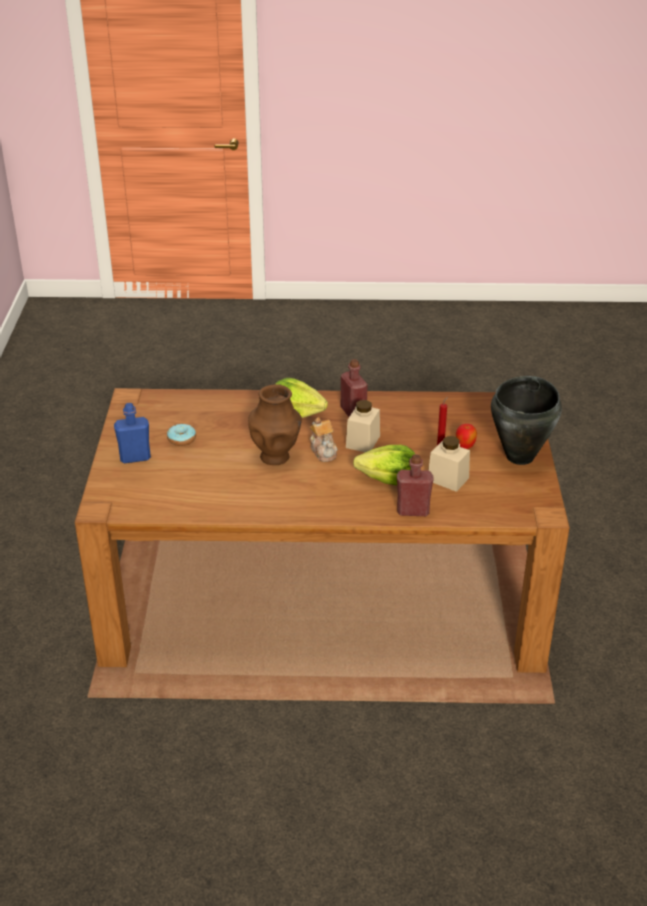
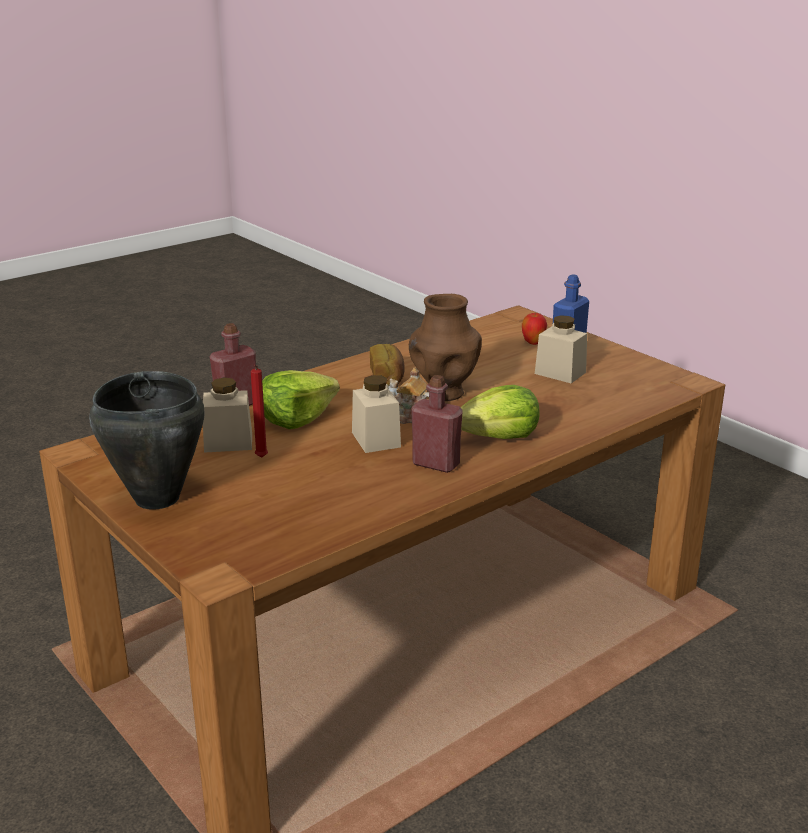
camera: 140 degrees right, 10 degrees down
(181, 439) = (560, 373): donut -> beige jar
(289, 488) = (387, 378): none -> bread
(465, 447) = (243, 481): apple -> apple (533, 343)

